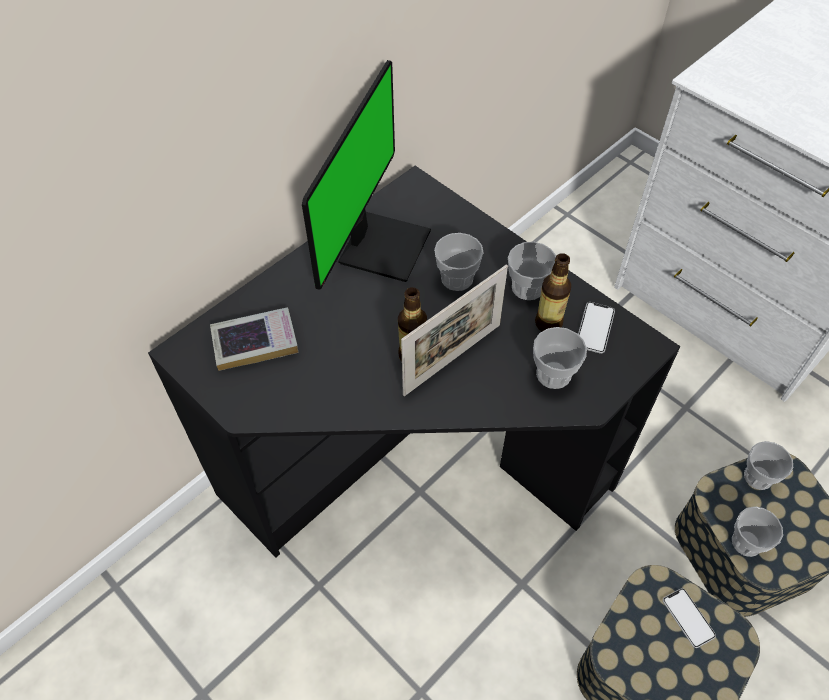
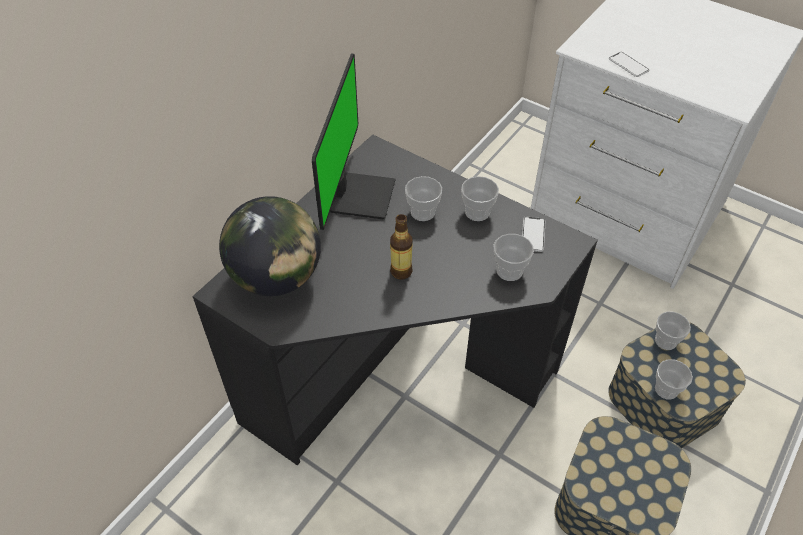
camera: 10 degrees left, 5 degrees down
(255, 342) = (276, 277): book -> globe
(452, 359) = (432, 270): picture frame -> none
(548, 323) = (498, 235): bottle -> none
(688, 618) = (634, 451): phone -> phone (628, 65)

